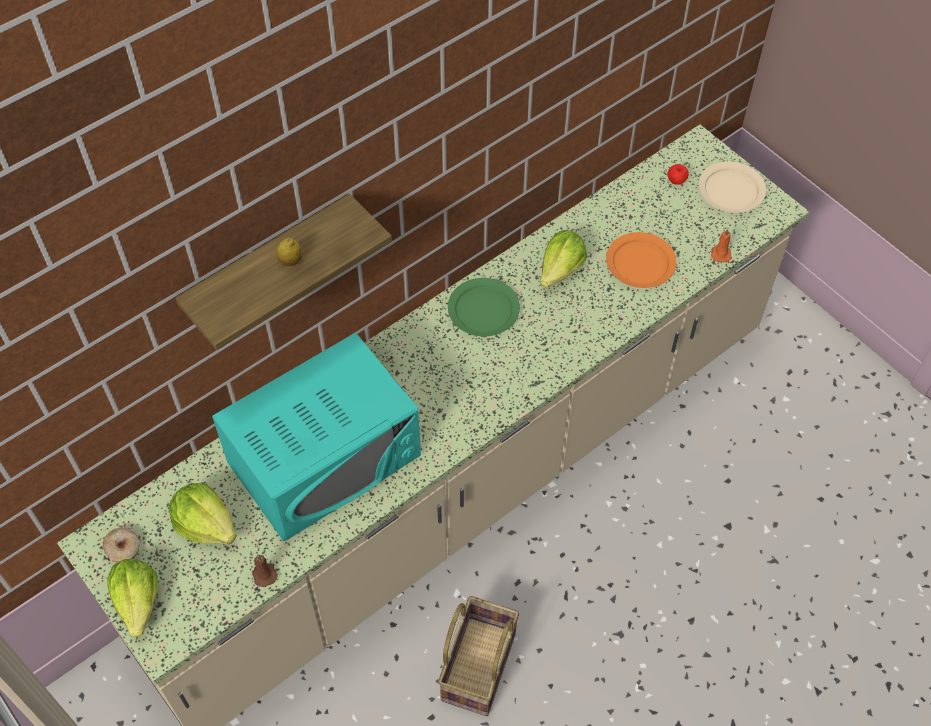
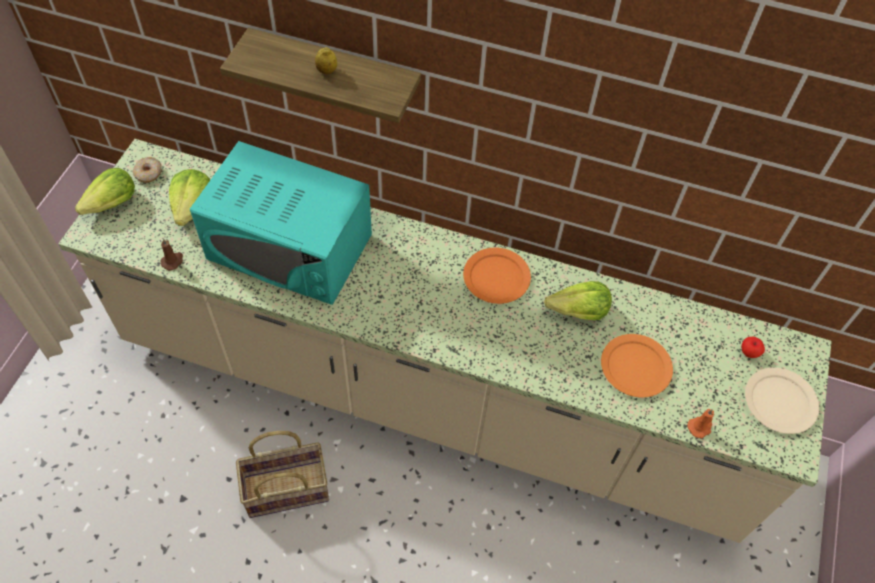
camera: 55 degrees right, 0 degrees up
(483, 310) = (496, 277): green plate -> orange plate

